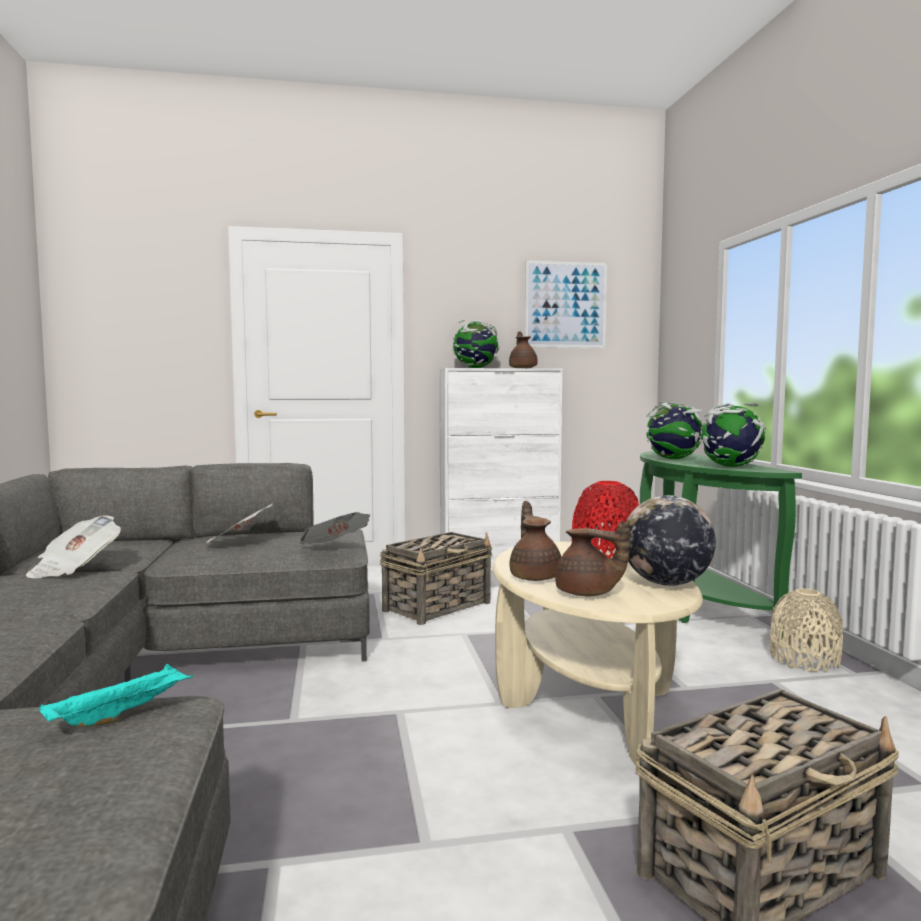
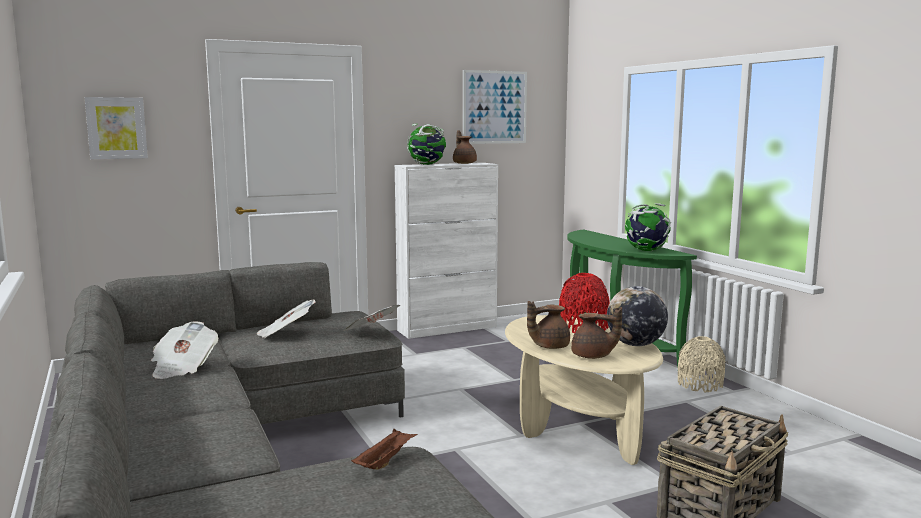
camera: 15 degrees left, 5 degrees up
(121, 714) = (385, 461): turquoise tray -> brown tray
(131, 320) = (116, 128): none -> picture
(438, 606) = (425, 369): basket -> none
(535, 576) = (549, 346): brown teapot -> brown teapot turned 90 degrees counterclockwise
(673, 459) = (599, 243): globe -> none

